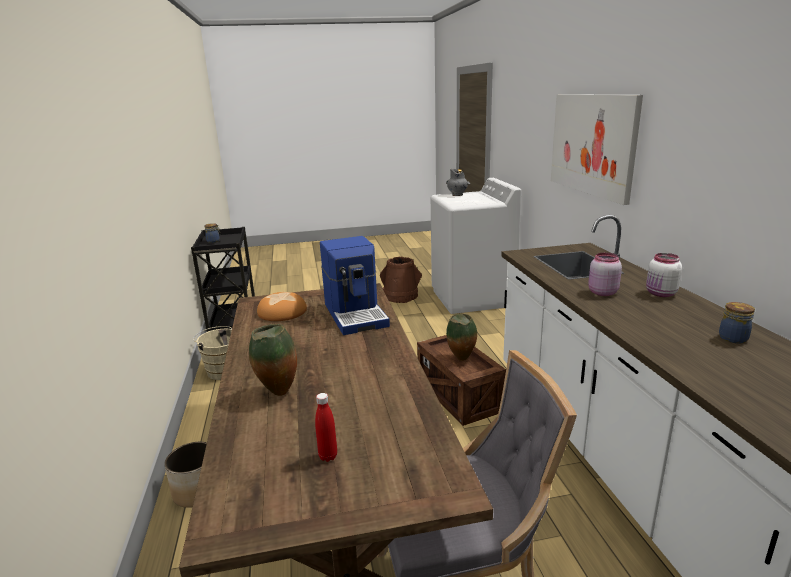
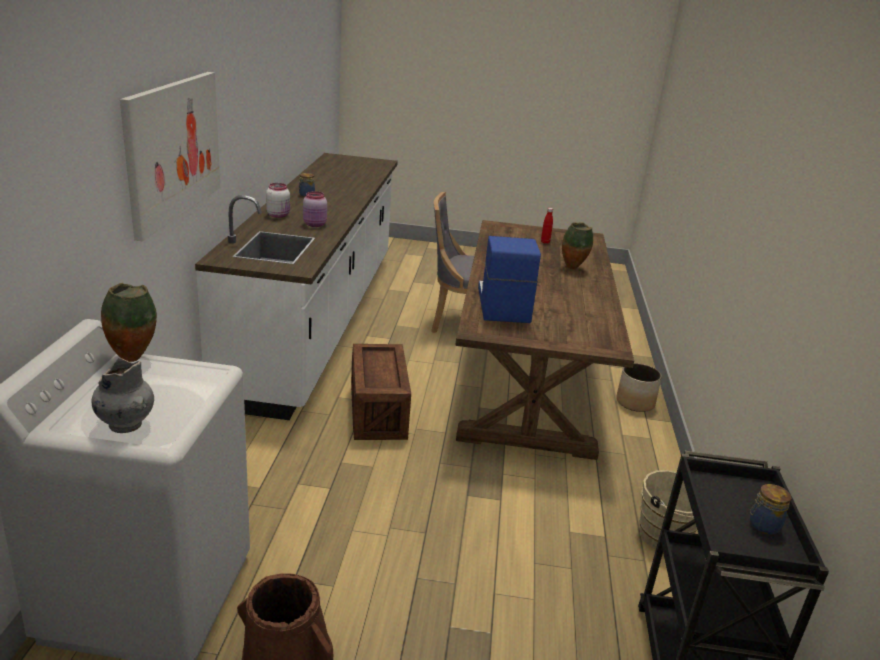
camera: 165 degrees left, 5 degrees up
(282, 312) = (576, 326): bread -> none
(461, 360) = (381, 365): vase -> vase (133, 358)

